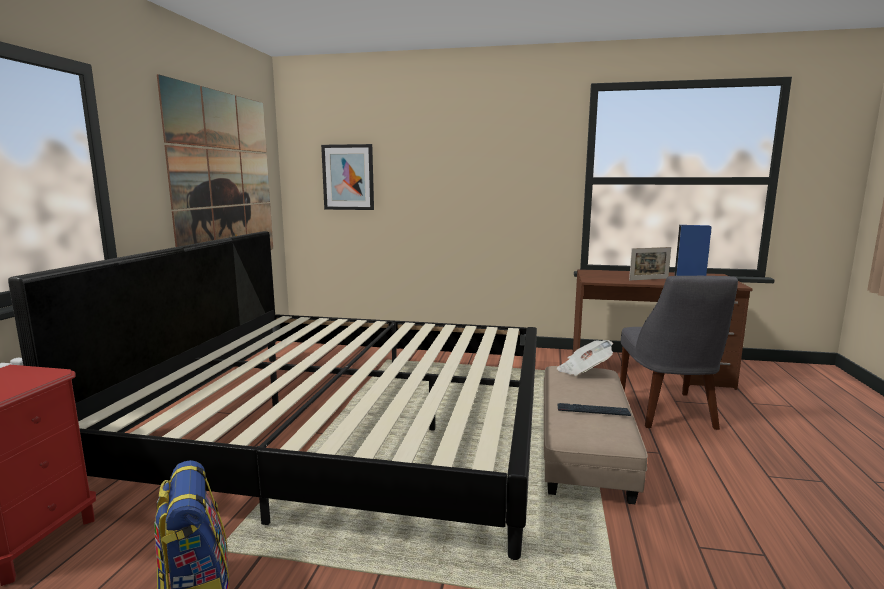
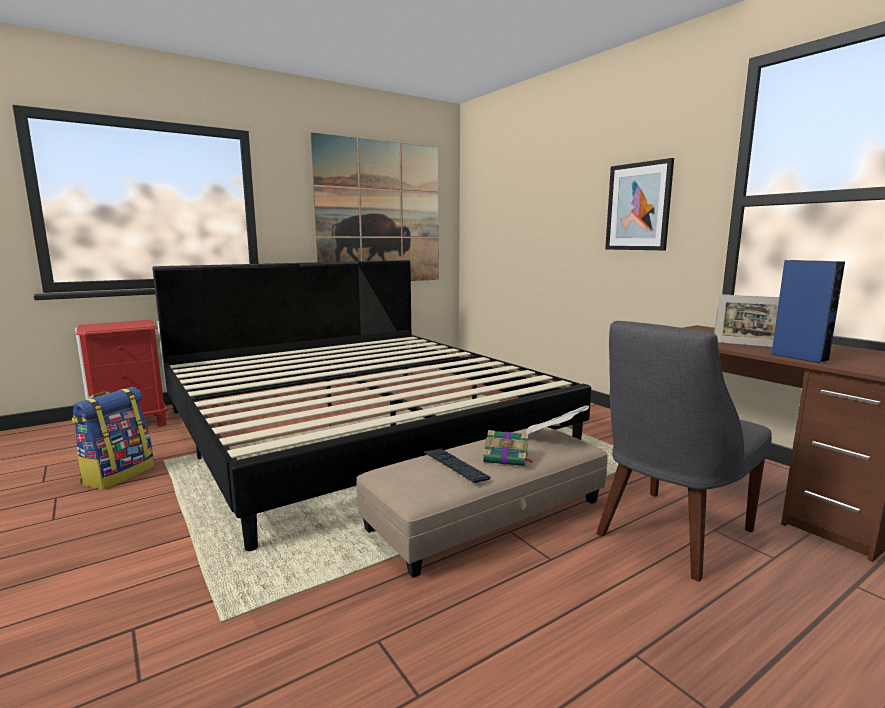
camera: 45 degrees right, 0 degrees up
(348, 177) = (501, 212): picture -> picture (638, 207)
(600, 393) = (507, 458): none -> book

